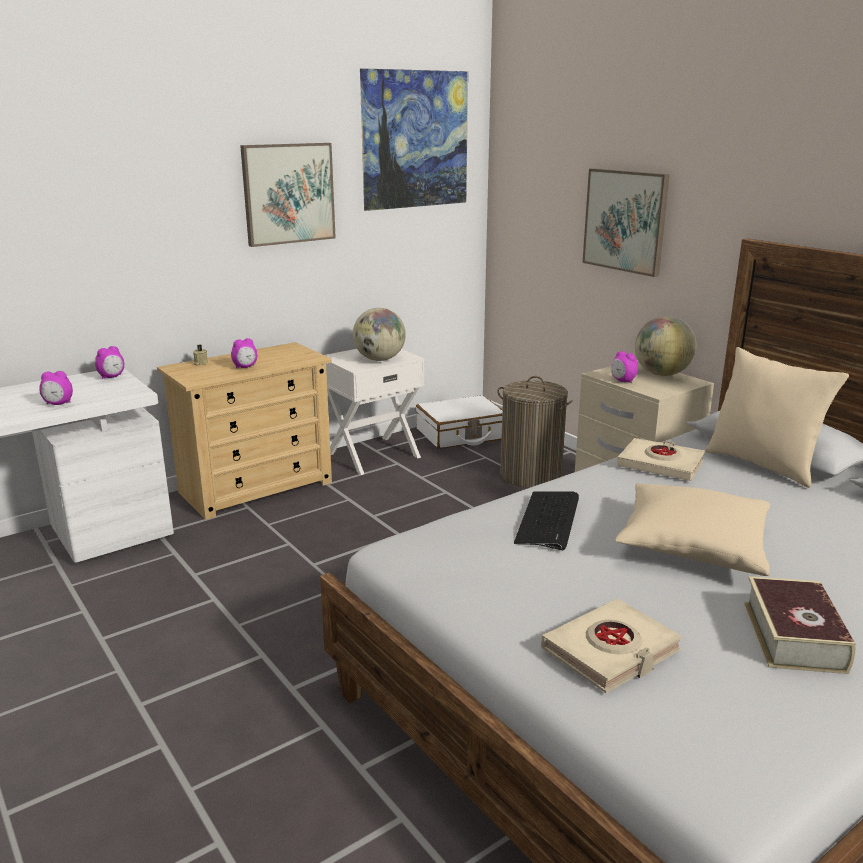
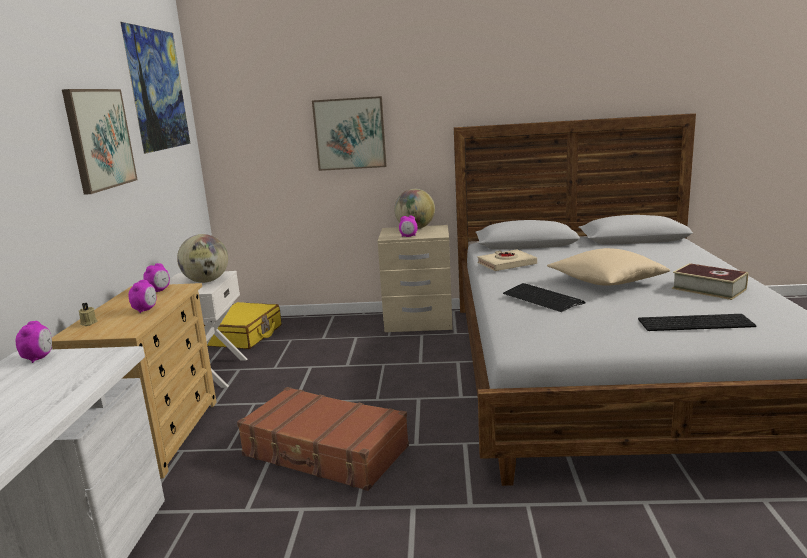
camera: 50 degrees left, 5 degrees down
(58, 404) = (54, 392): alarm clock -> alarm clock (159, 291)
(306, 570) = (325, 452): none -> brown suitcase
(461, 434) = (245, 336): white suitcase -> yellow suitcase
(530, 475) = (339, 335): laundry basket -> none
(611, 651) = (695, 322): beige book -> keyboard
(763, 465) = (537, 249): beige pillow -> none

